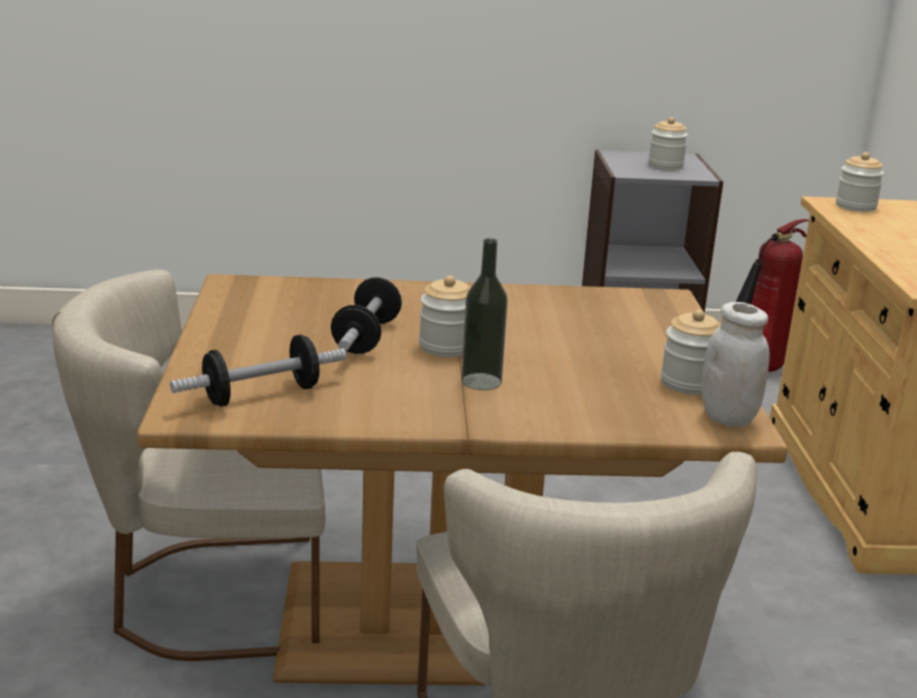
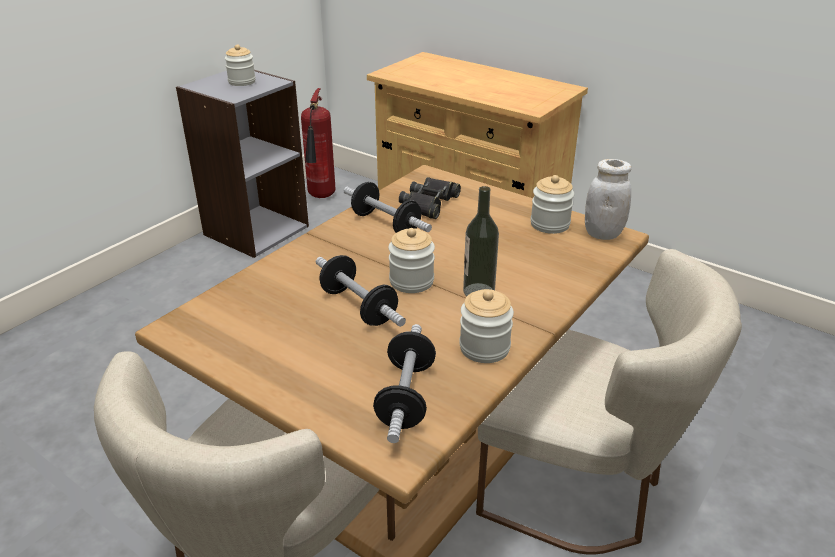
camera: 50 degrees left, 10 degrees up
(529, 307) = (386, 224): none -> dumbbell
(609, 314) = (429, 203): none -> black binoculars
(855, 206) = (402, 70): jar -> jar (484, 348)

